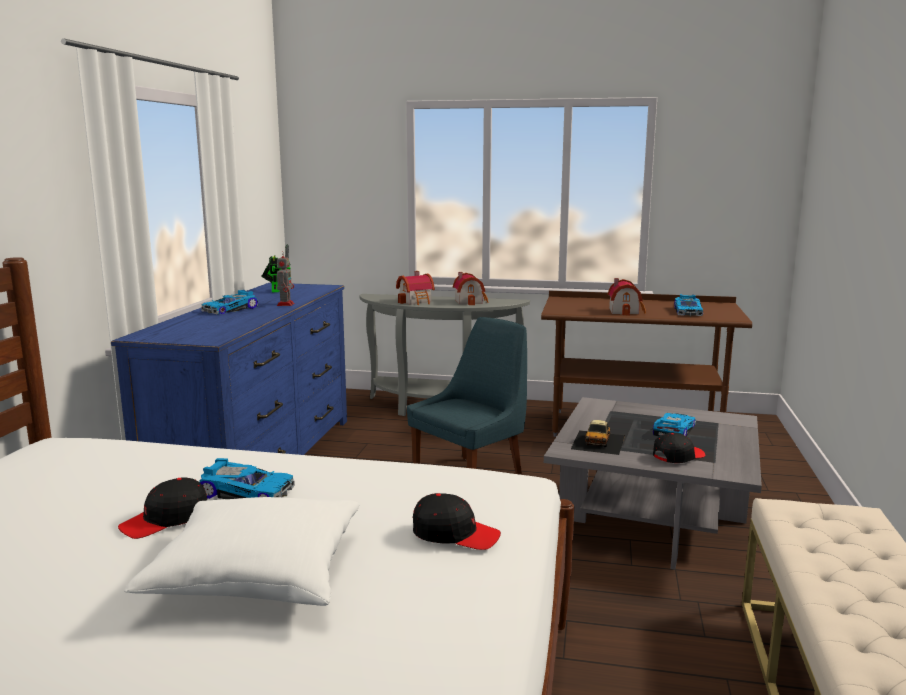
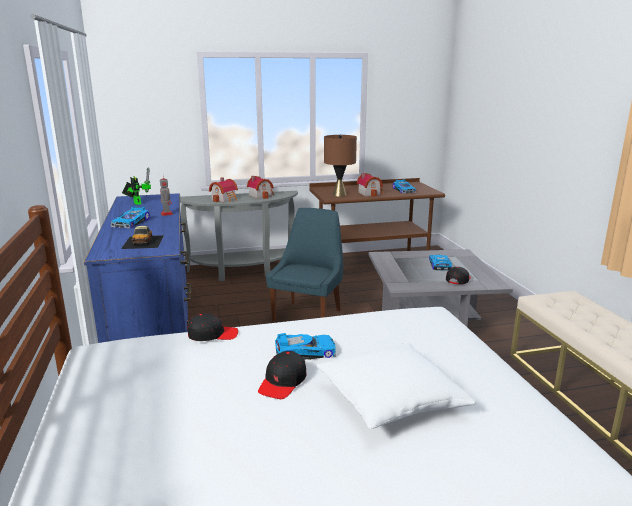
camera: 25 degrees left, 5 degrees up
(455, 534) = (454, 349): black cap -> black cap (212, 334)
(575, 308) = (339, 194): none -> brown table lamp
(598, 442) = (409, 279): toy car -> toy car (143, 241)

